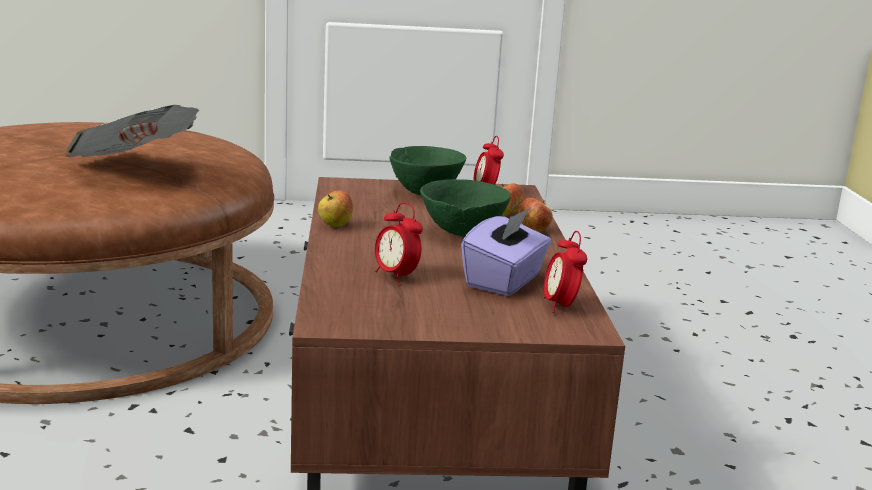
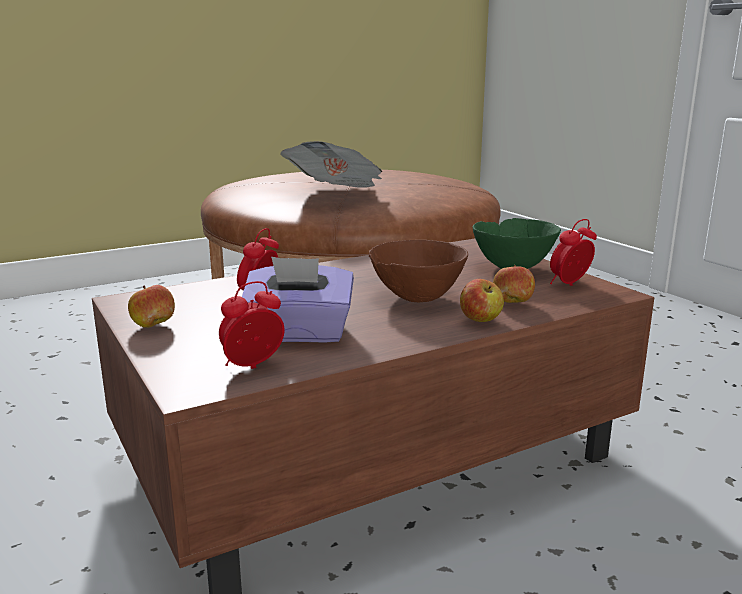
camera: 65 degrees right, 0 degrees up
(335, 225) = (360, 262): apple -> apple (153, 326)
(462, 233) = (416, 298): green bowl -> brown bowl

